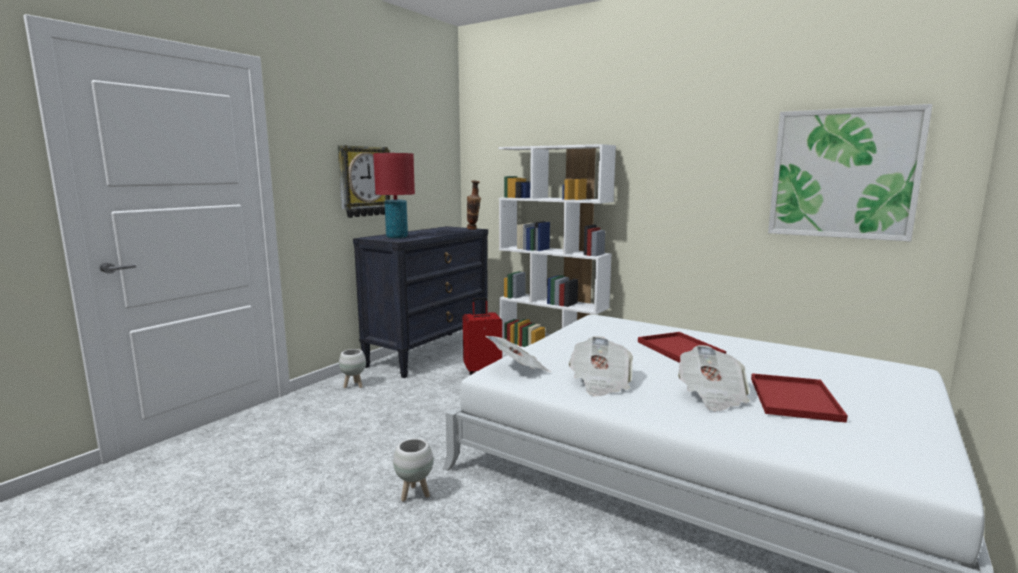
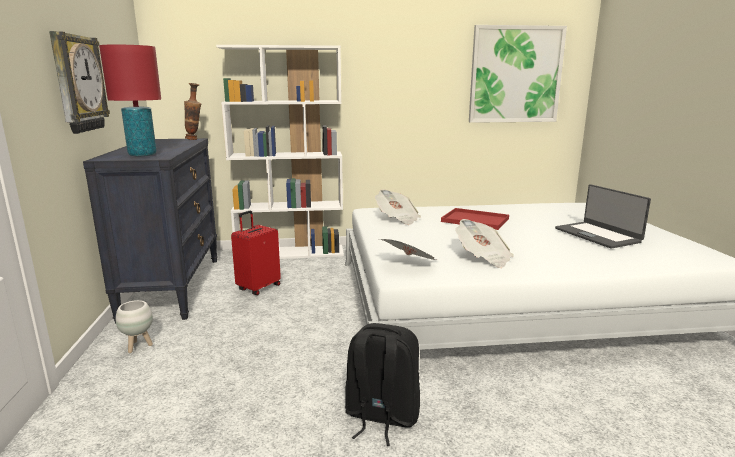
camera: 40 degrees left, 5 degrees up
(414, 494) = (381, 417): white planter -> black backpack
(712, 396) = (557, 246): newspaper -> newspaper (397, 219)
(796, 399) = (598, 235): red tray -> laptop

